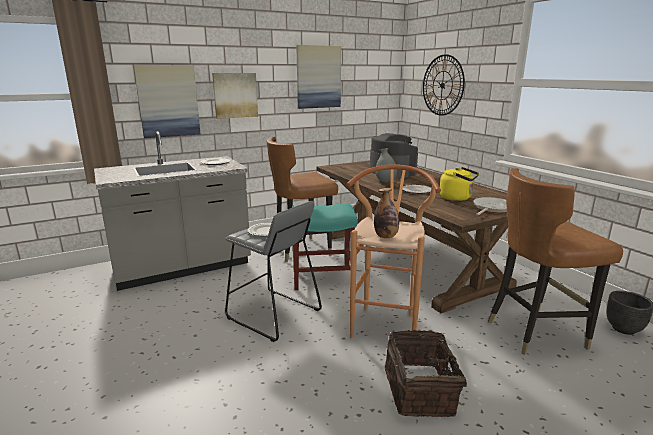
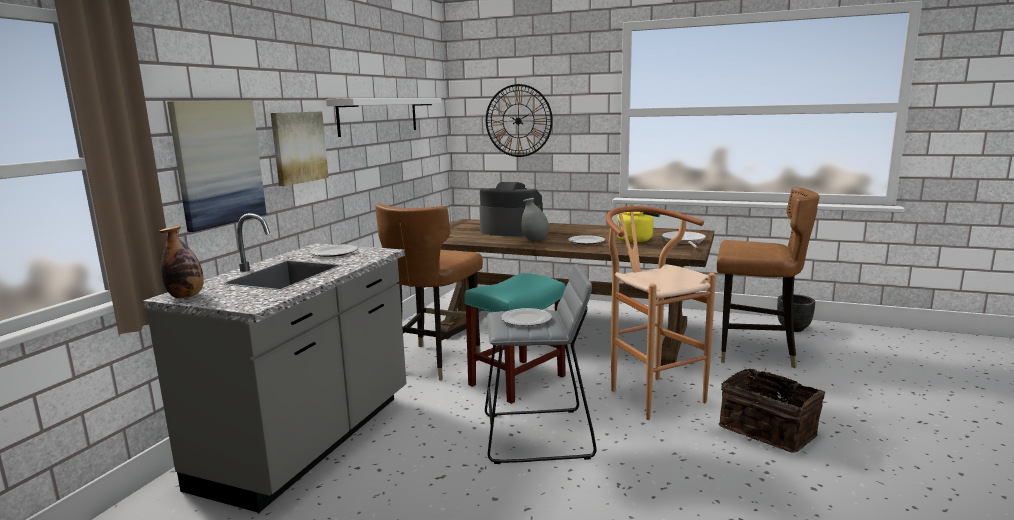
camera: 40 degrees left, 5 degrees down
(318, 77) = (379, 116): picture -> white shelf
(386, 236) = (674, 283): bottle -> bottle (186, 296)
(535, 332) = (754, 352): brown chair -> brown chair turned 105 degrees counterclockwise

